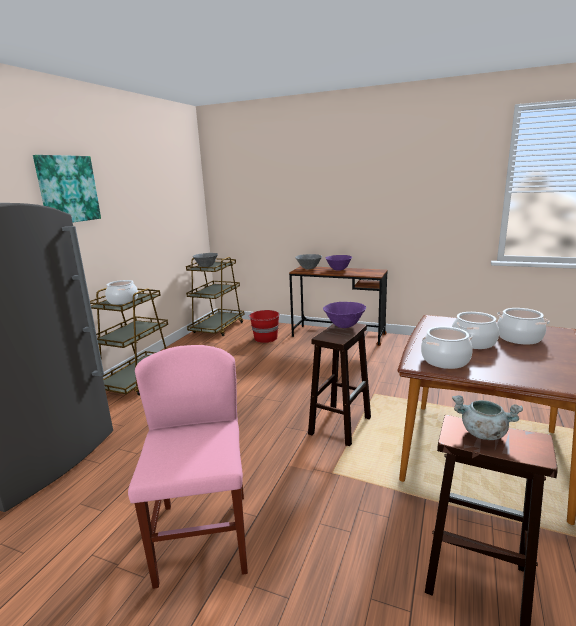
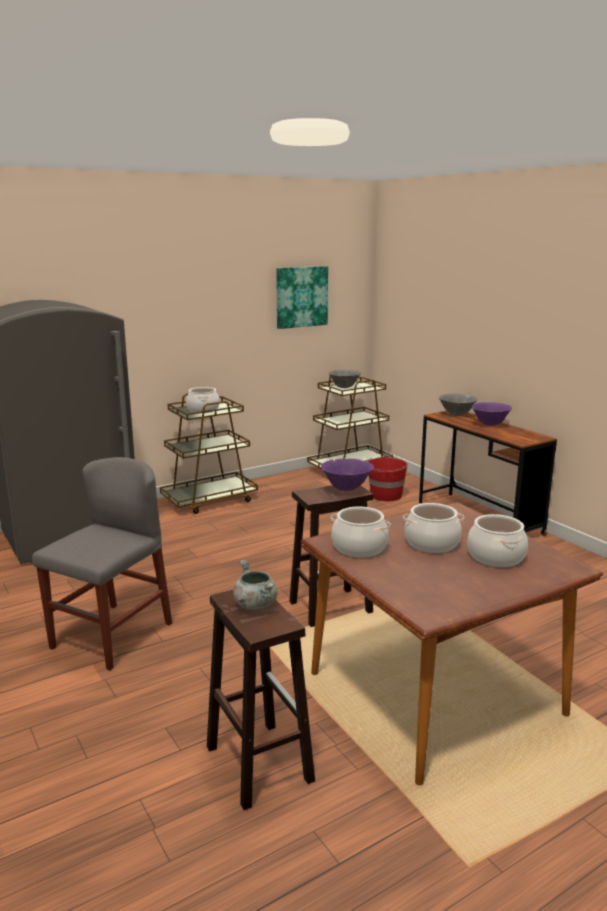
camera: 35 degrees right, 0 degrees up
(68, 189) = (170, 286): picture -> picture (301, 297)
(203, 537) = (112, 635): pink chair -> grey chair

